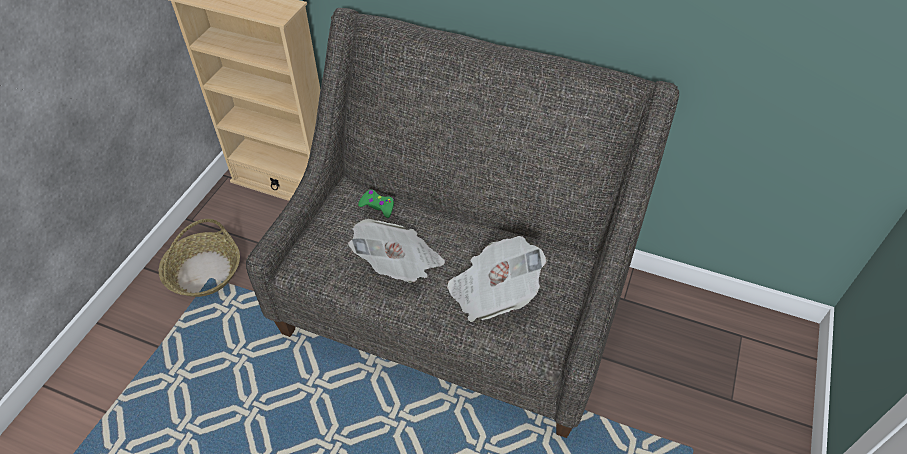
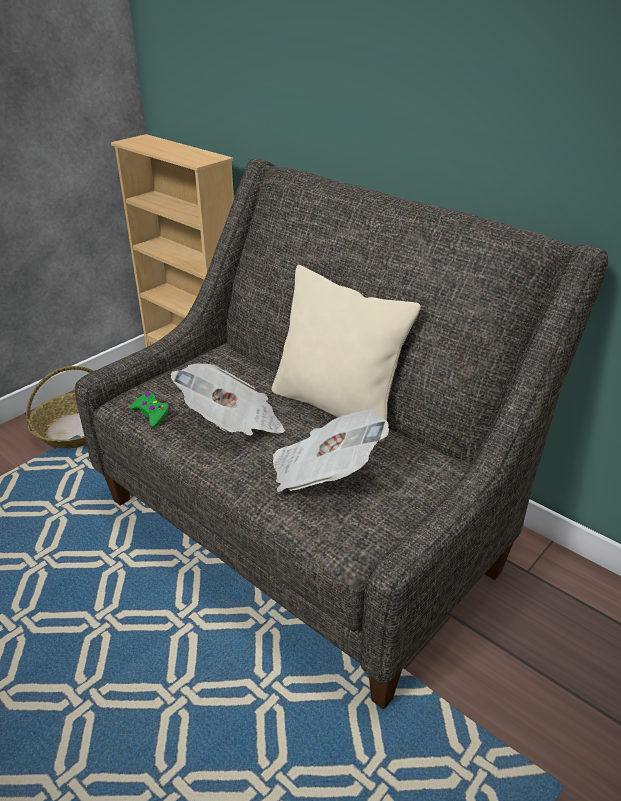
camera: 20 degrees right, 15 degrees down
(377, 206) = (242, 371): green game controller -> green game controller (151, 413)
(472, 224) = (337, 407): none -> beige pillow

